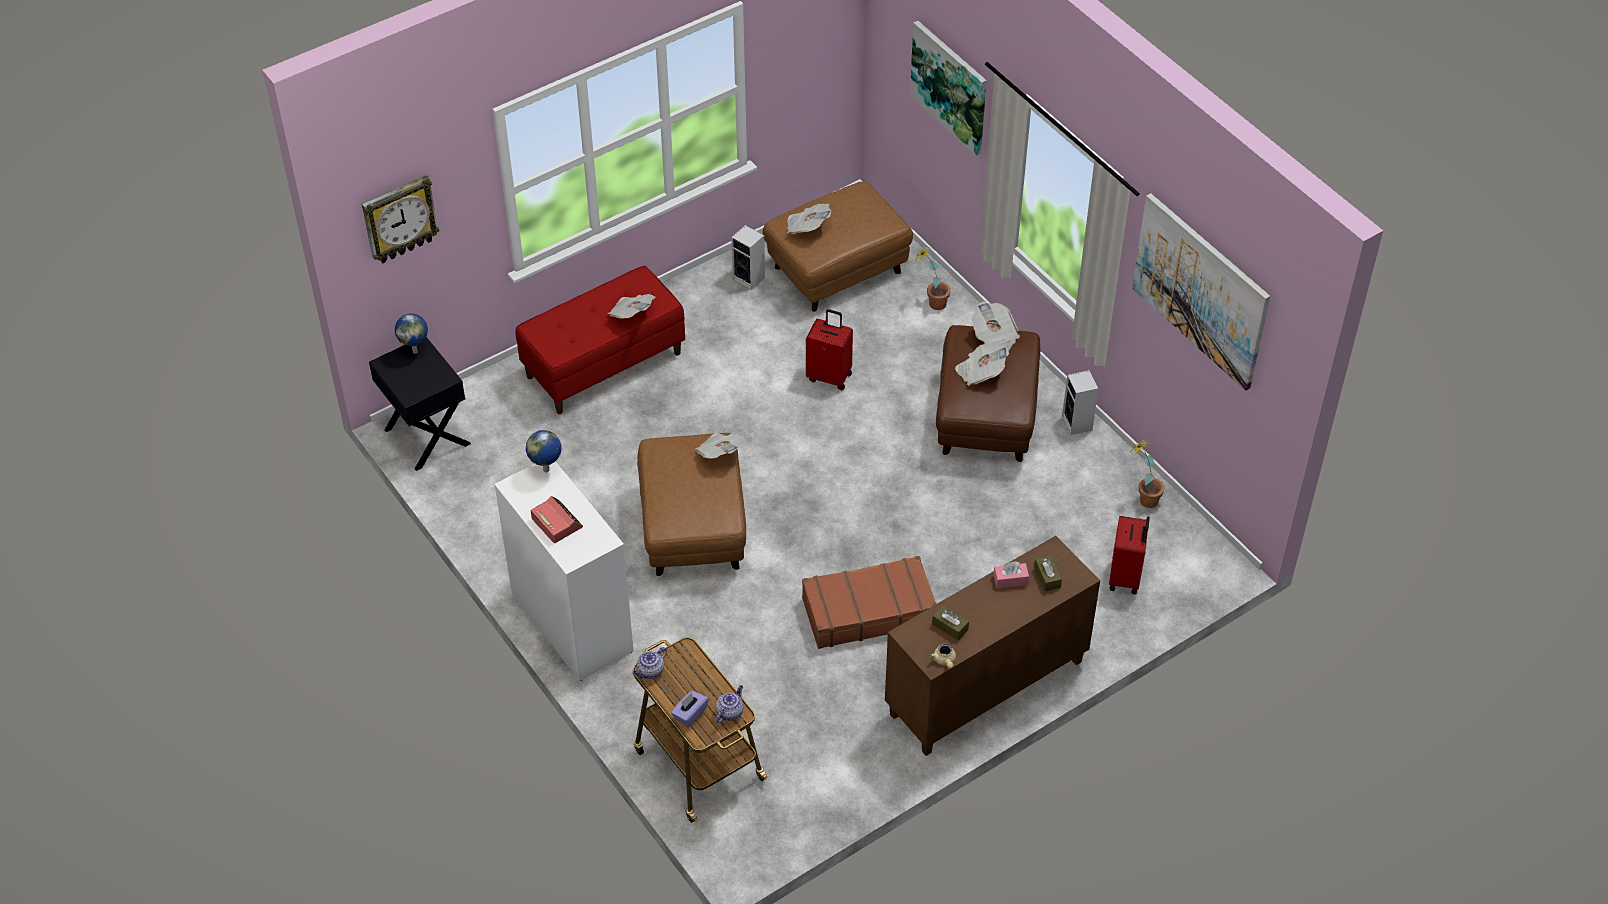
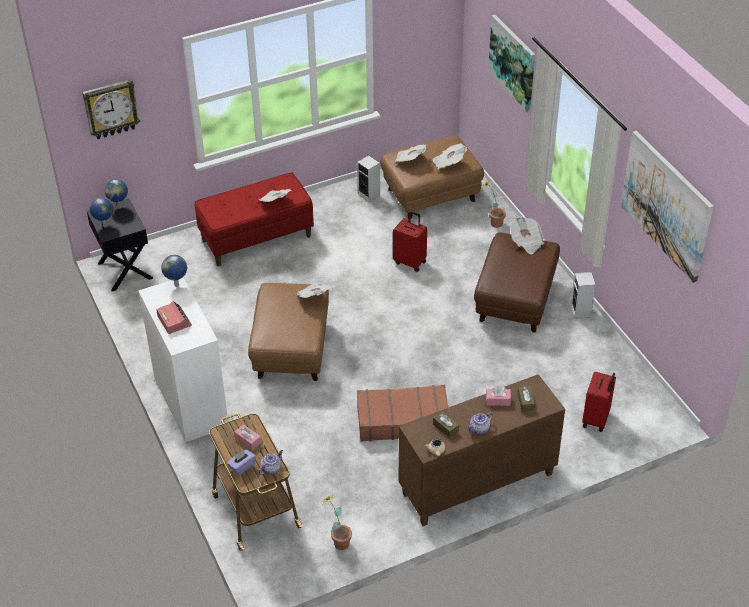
camera: 10 degrees right, 5 degrees down
(402, 383) = (104, 226): none -> globe
(650, 672) = (221, 433): teapot -> teapot (479, 429)
(688, 677) = (248, 440): none -> pink tissue box
(980, 372) = (511, 264): newspaper -> newspaper (448, 163)
(1143, 498) = (619, 367): potted plant -> potted plant (338, 541)

